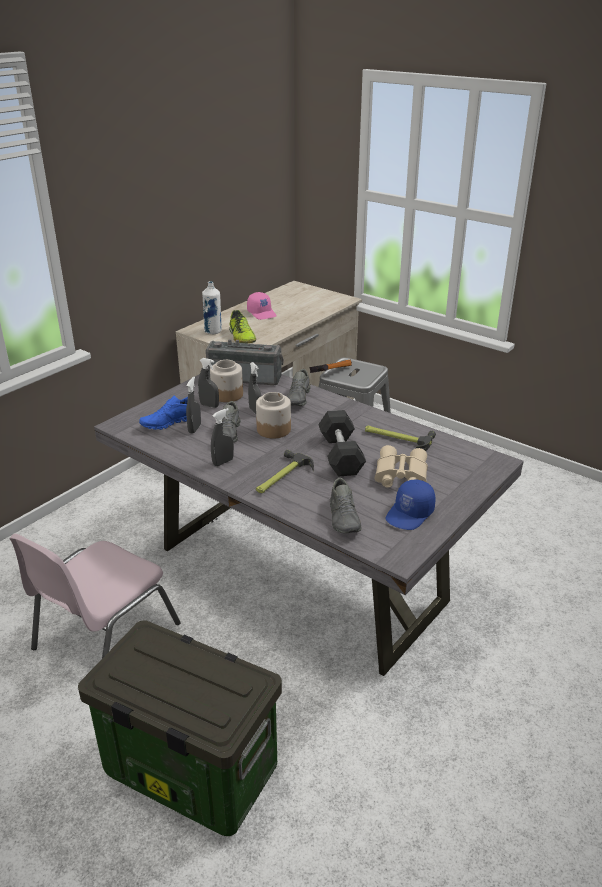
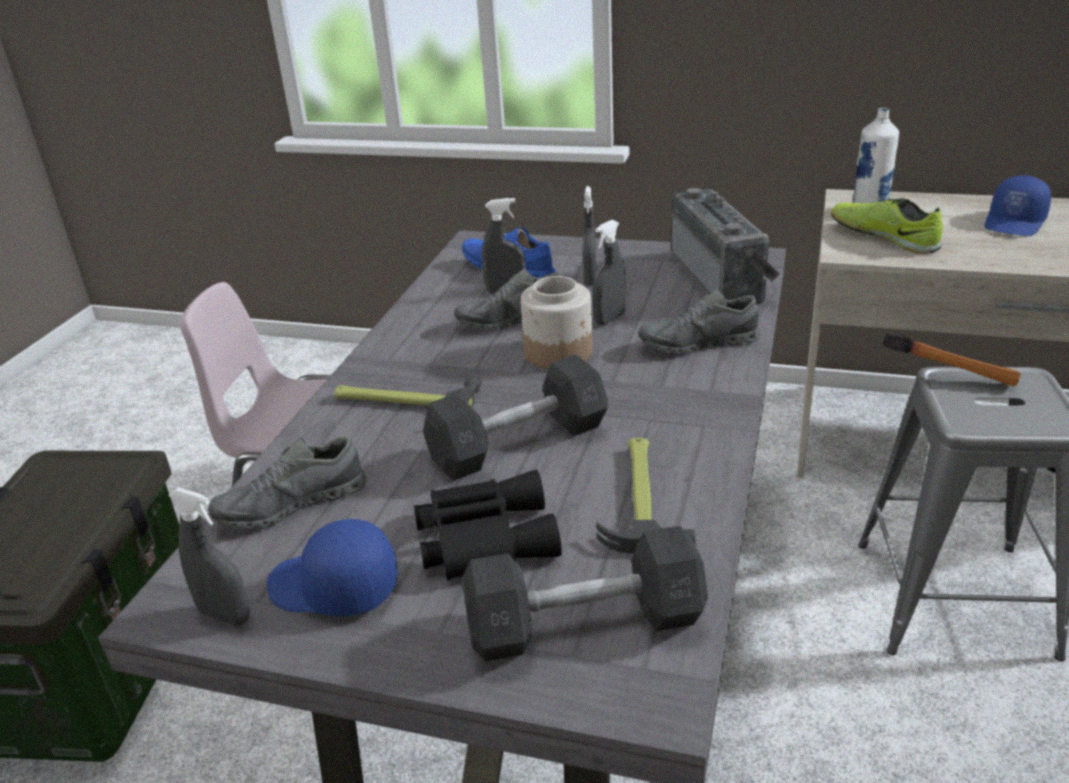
camera: 70 degrees right, 0 degrees up
(223, 462) = (420, 341): grey spray bottle -> grey spray bottle (225, 615)
(227, 395) = (642, 282): jar -> none
(242, 338) = (884, 237): shoe -> shoe turned 90 degrees clockwise
(262, 313) = (1015, 223): pink cap -> blue cap
(399, 475) = (483, 537): beige binoculars -> black binoculars
(459, 466) = (584, 624): none -> grey dumbbell

